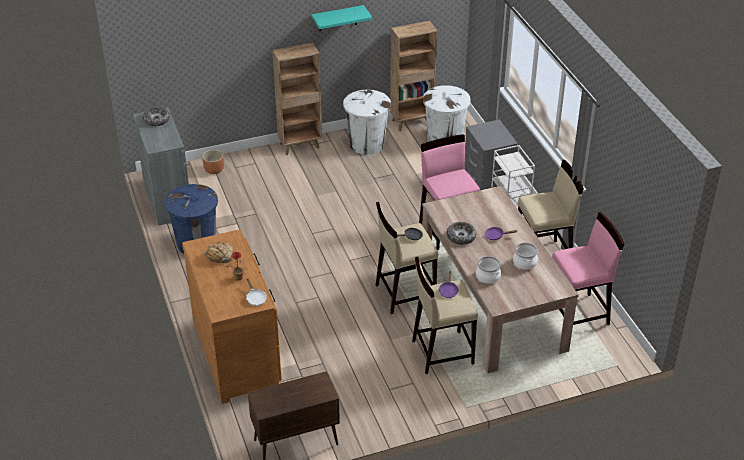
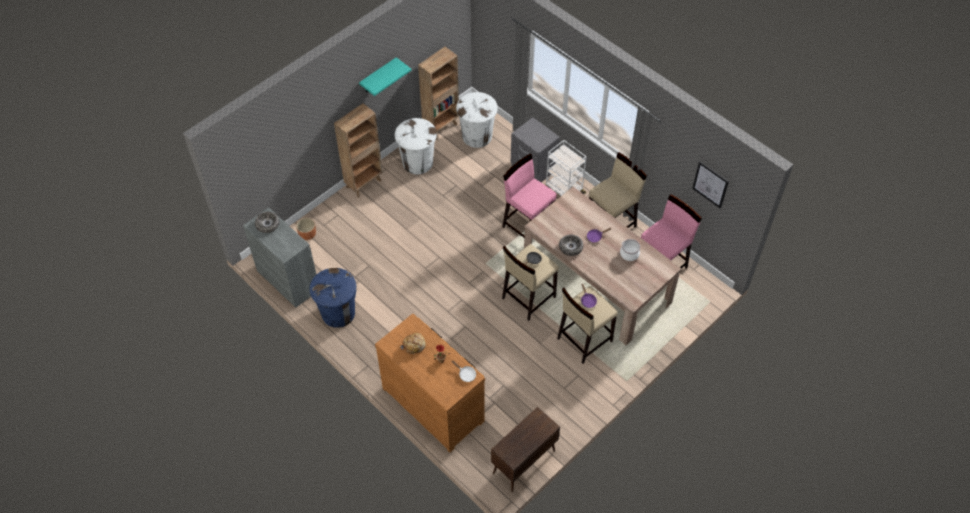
camera: 25 degrees left, 15 degrees up
(487, 276) = (610, 277): cooking pot -> none
(641, 199) = (710, 184): none -> picture

